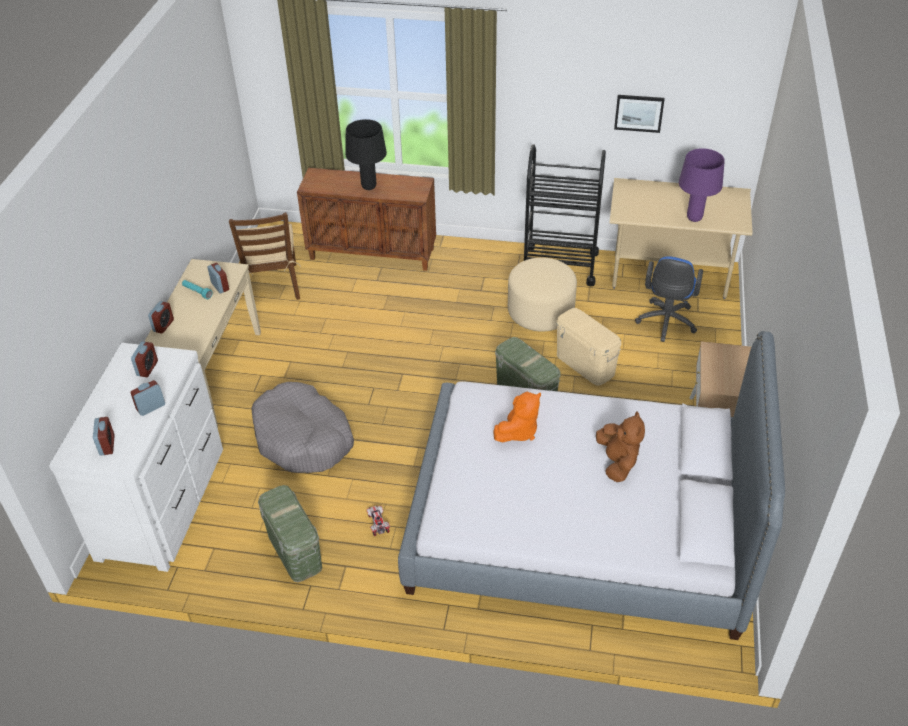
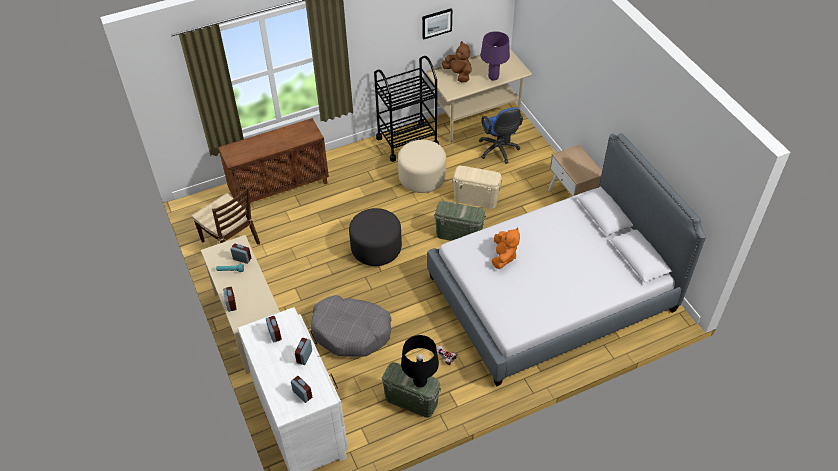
camera: 35 degrees left, 5 degrees up
(369, 187) = (275, 143): black table lamp -> black table lamp (420, 383)
(415, 363) = (376, 248): none -> grey ottoman
(617, 462) = (569, 246): brown plush toy -> brown plush toy (458, 74)

